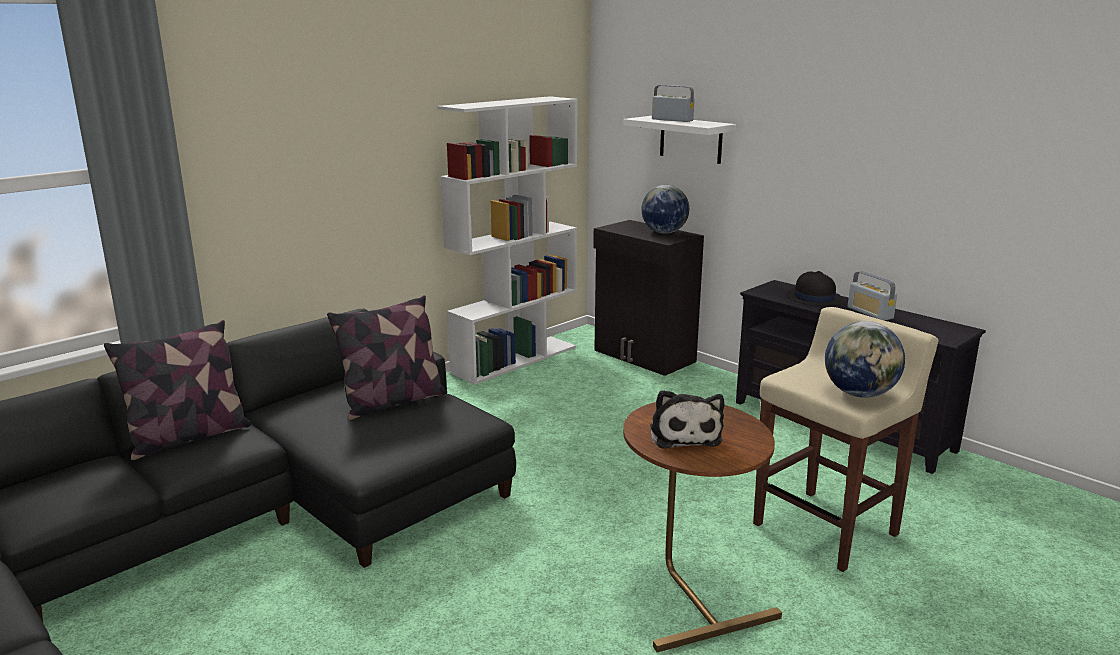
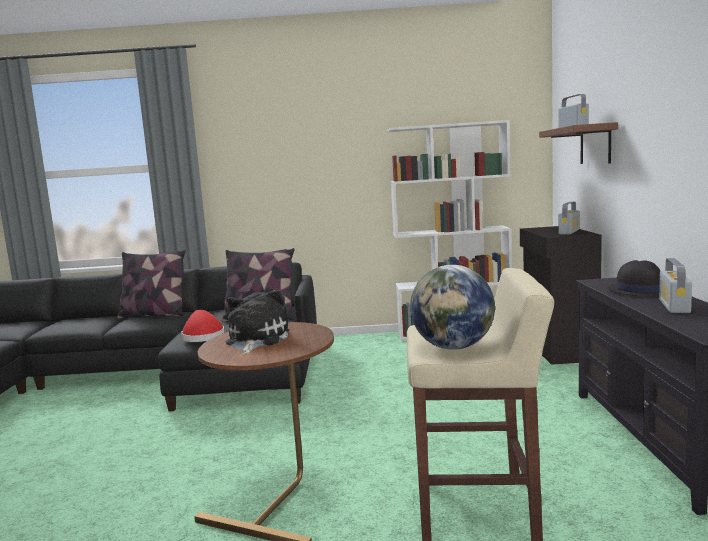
camera: 45 degrees right, 10 degrees down
(378, 448) = (202, 336): none -> red hat
(664, 232) = (569, 232): globe -> radio
(684, 434) = (255, 340): plush toy -> plush toy turned 150 degrees clockwise
(690, 139) = (595, 144): white shelf -> brown shelf

